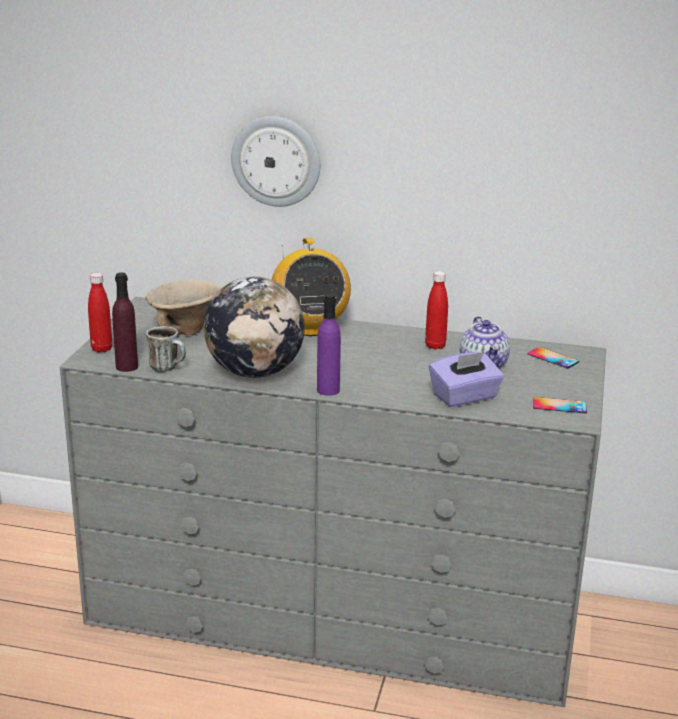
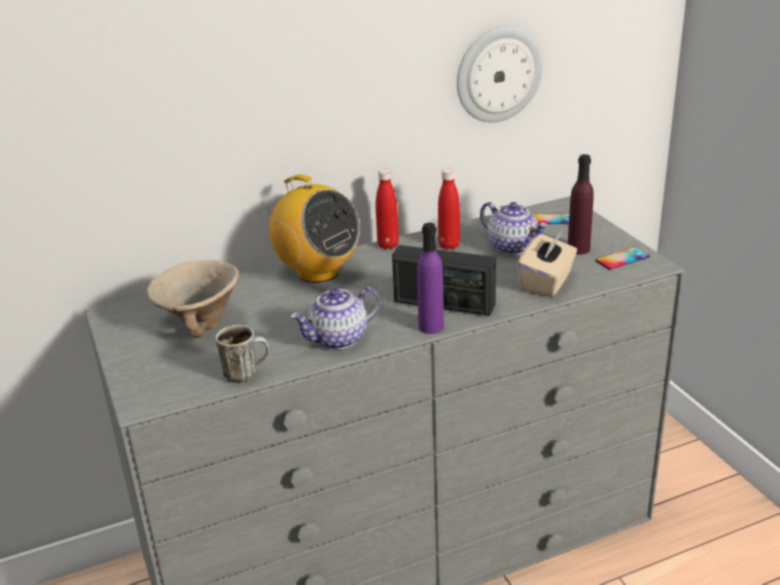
camera: 35 degrees left, 5 degrees up
(101, 349) = (139, 384): red bottle -> red bottle (388, 245)
(127, 367) = (199, 392): purple bottle -> purple bottle (578, 249)
(255, 372) = (338, 339): globe -> teapot
(276, 161) = (232, 100): wall clock -> wall clock (498, 74)
(362, 380) = (444, 303): none -> radio
(465, 397) = (547, 282): purple tissue box -> beige tissue box

